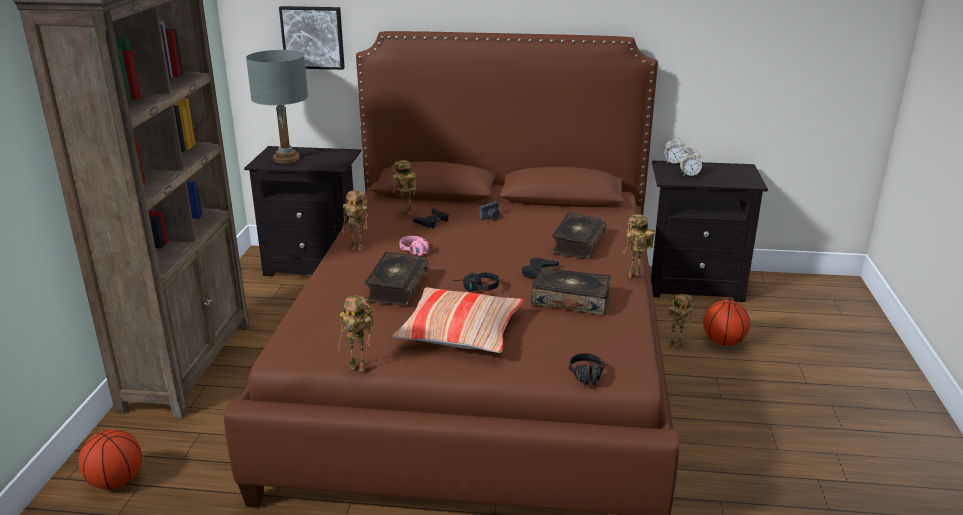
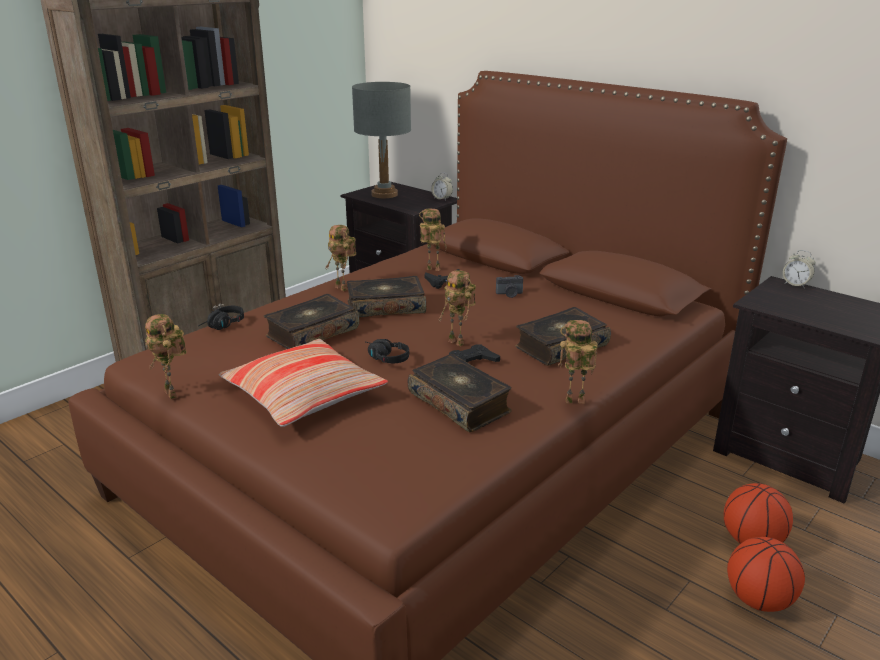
camera: 35 degrees right, 0 degrees up
(116, 482) = (54, 434): basketball -> basketball (758, 600)
(313, 37) = (433, 73): picture -> none
(417, 252) = (385, 307): pink headphones -> book
(587, 379) = (343, 494): black headphones -> black headphones (222, 326)
(676, 345) = (682, 519): toy robot -> toy robot (458, 342)
(689, 175) = (797, 303): alarm clock -> alarm clock (442, 199)

